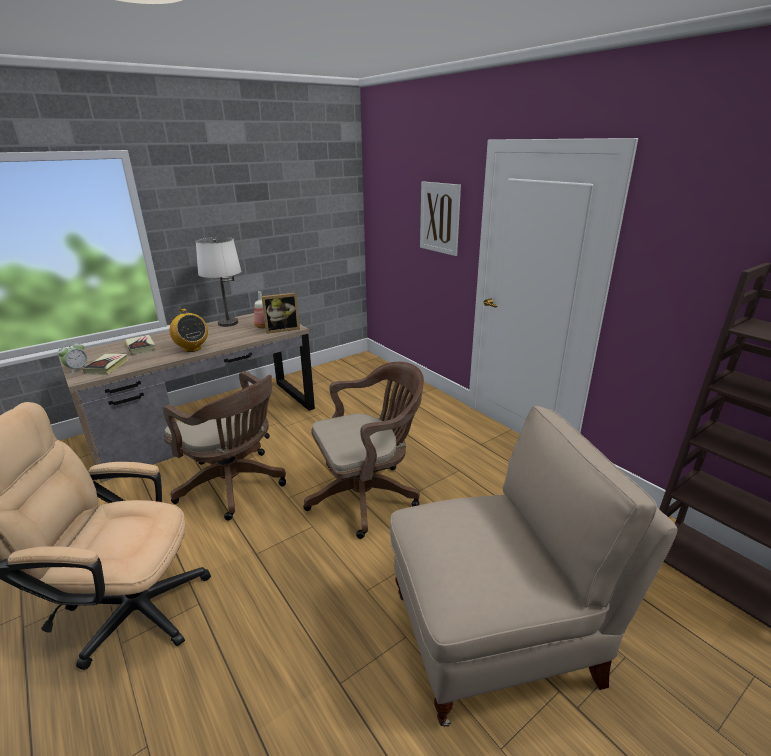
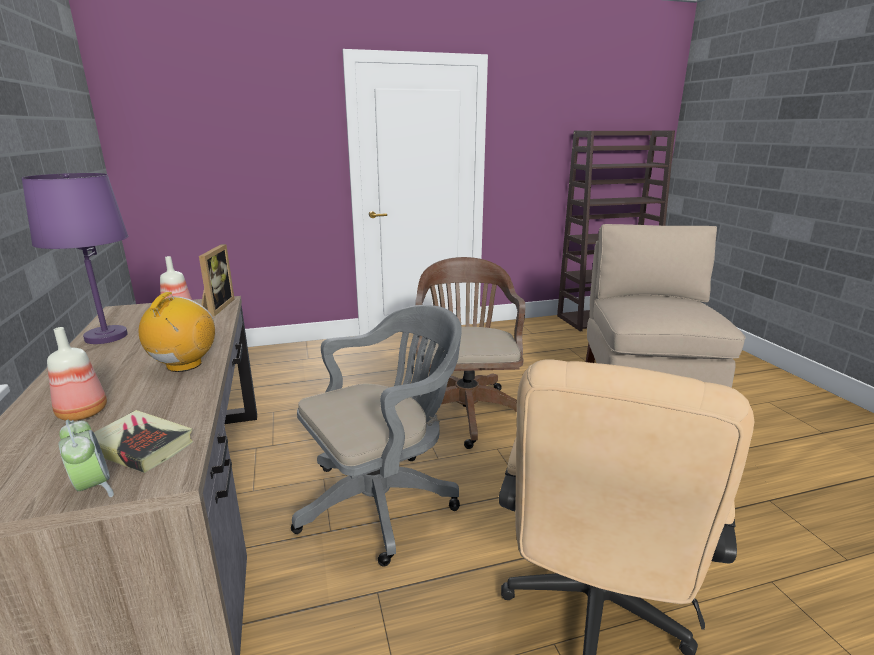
camera: 70 degrees left, 5 degrees down
(141, 347) = (82, 413): book -> bottle
(192, 348) = (184, 365): radio -> radio turned 60 degrees counterclockwise
(228, 323) = (107, 337): white table lamp -> purple table lamp
(235, 486) = (384, 500): brown office chair -> grey office chair
(439, 218) = (281, 138): picture -> none

